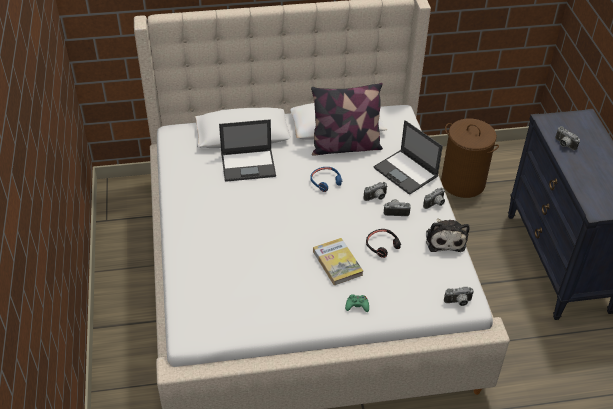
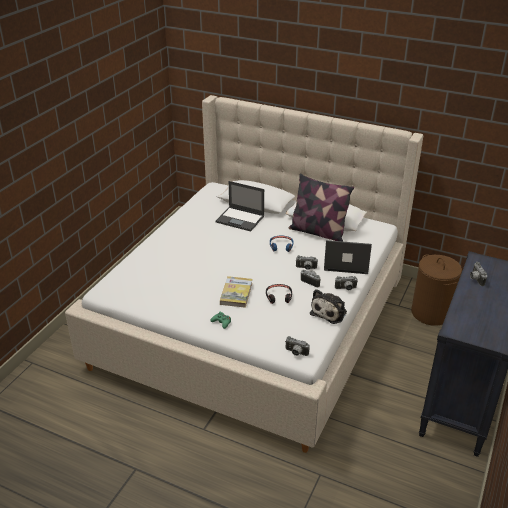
camera: 35 degrees right, 10 degrees down
(406, 172) = (345, 262): laptop -> laptop turned 105 degrees clockwise

